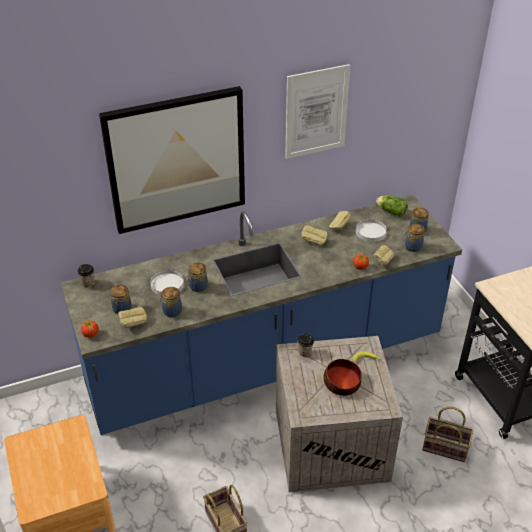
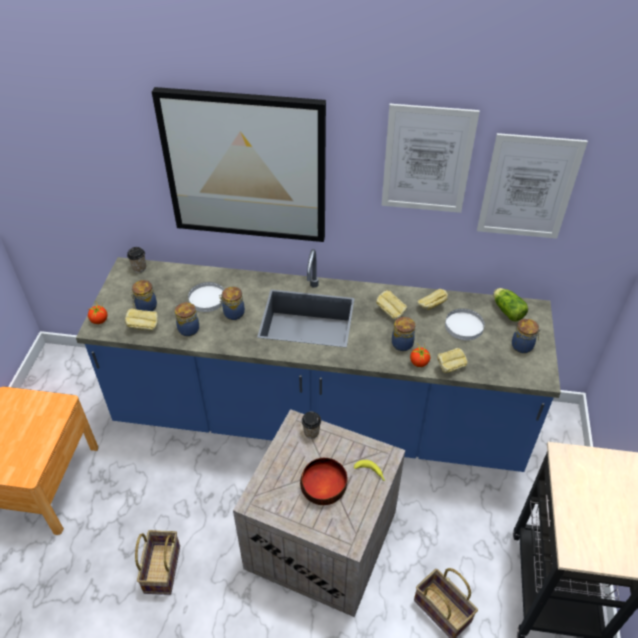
camera: 30 degrees right, 5 degrees up
(387, 112) = (528, 187): none -> picture
(412, 246) = (500, 363): jar -> jar (401, 343)

